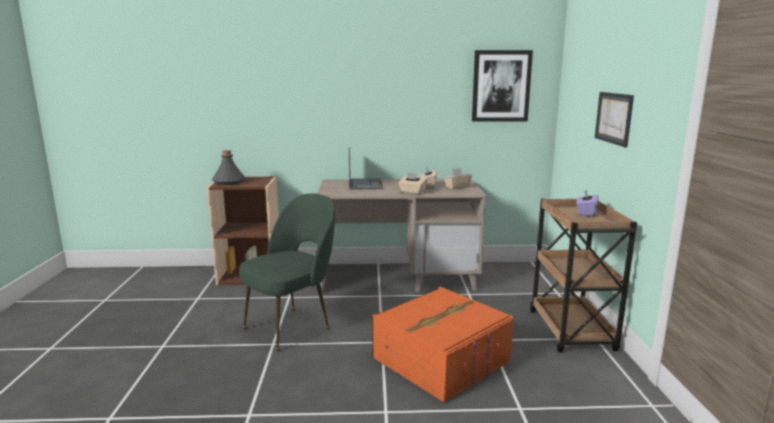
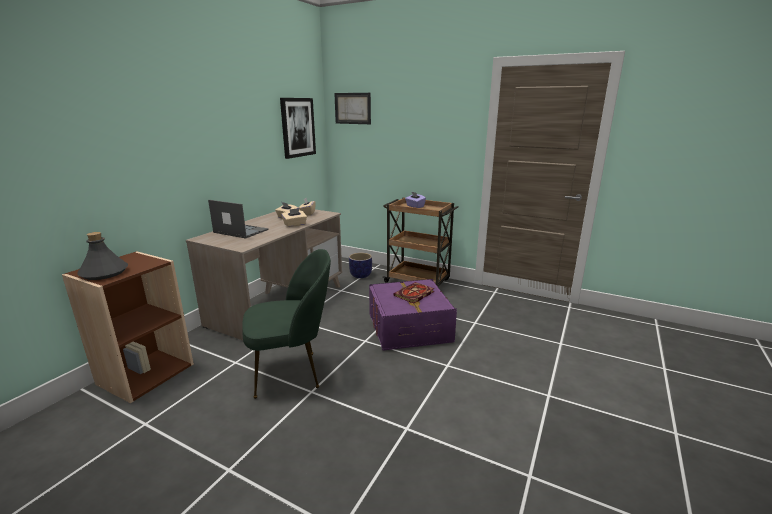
camera: 60 degrees left, 5 degrees up
(293, 326) = (293, 373): green chair -> green chair turned 90 degrees clockwise
(441, 360) = (409, 328): orange storage box -> purple storage box
(448, 316) = (414, 294): none -> book
(522, 292) = (361, 275): none -> planter
(614, 118) = (409, 144): picture -> picture (352, 108)

